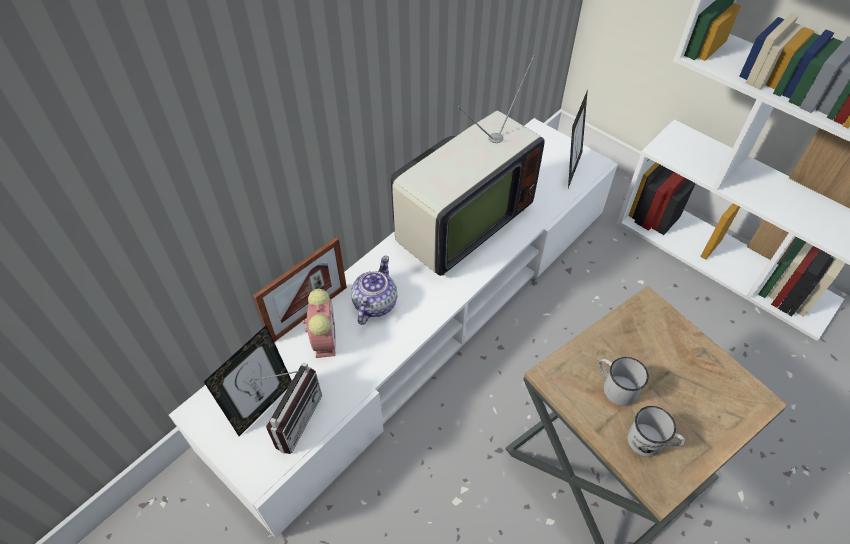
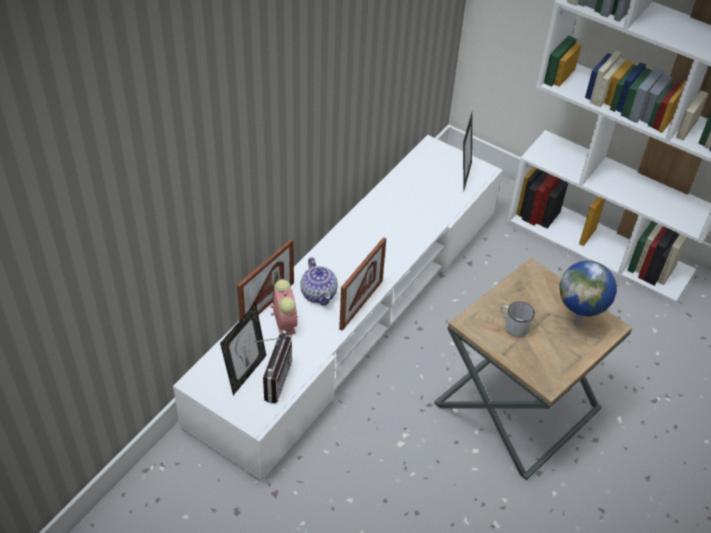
camera: 10 degrees left, 5 degrees down
(374, 304) = (319, 293): teapot -> teapot turned 150 degrees clockwise
(423, 323) = (361, 304): none -> picture frame
(458, 224) = (377, 227): television -> none
(651, 442) = (540, 358): white mug -> none
(708, 389) = (577, 322): none -> globe

